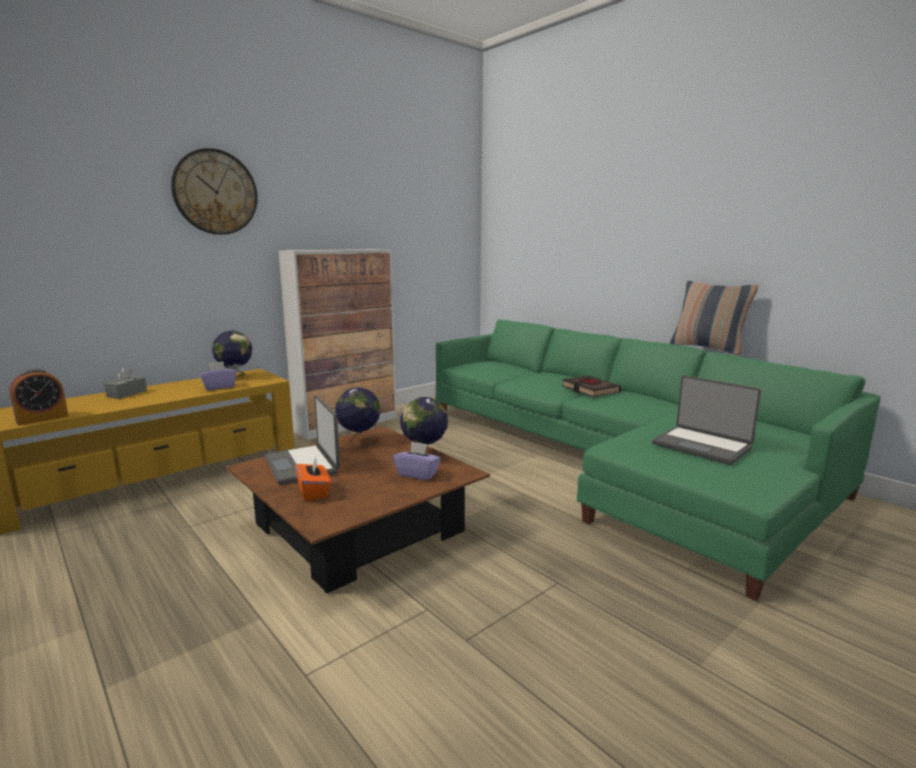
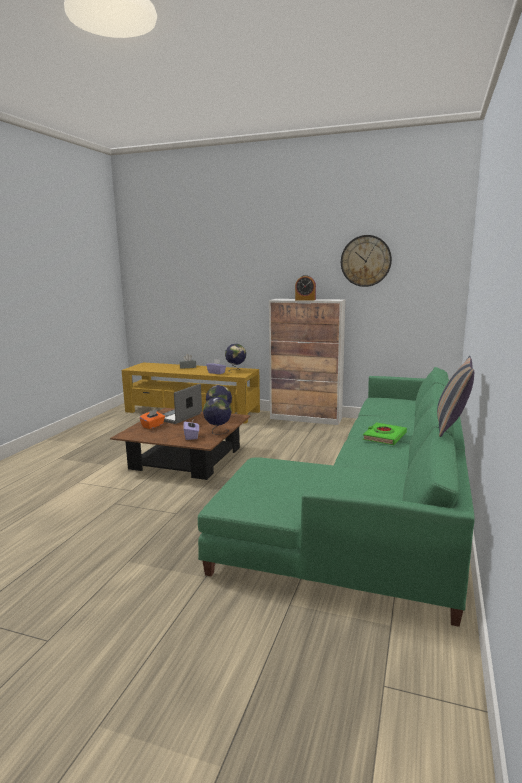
camera: 60 degrees right, 0 degrees up
(42, 418) = (146, 369): alarm clock -> alarm clock (305, 300)
(215, 192) = (245, 265): wall clock -> wall clock (365, 261)
(590, 390) = (384, 437): black book -> green book
(702, 446) = (289, 481): laptop -> none

